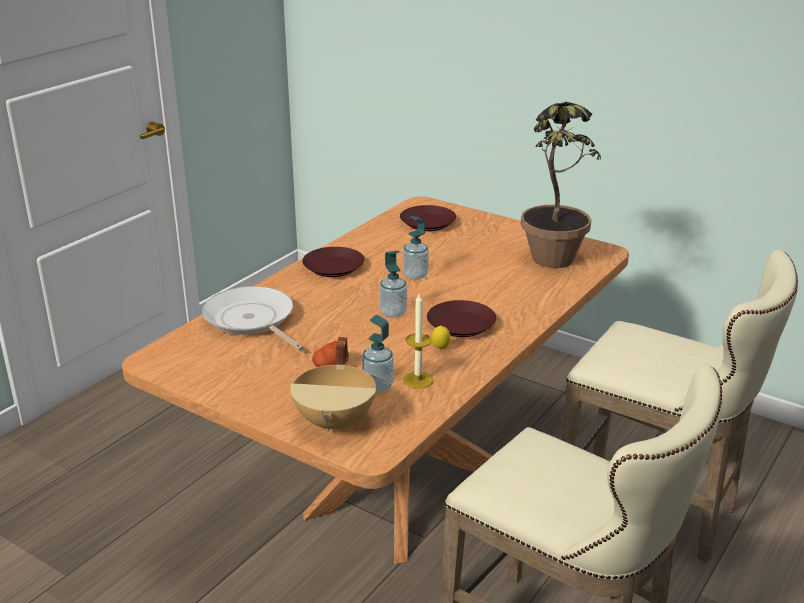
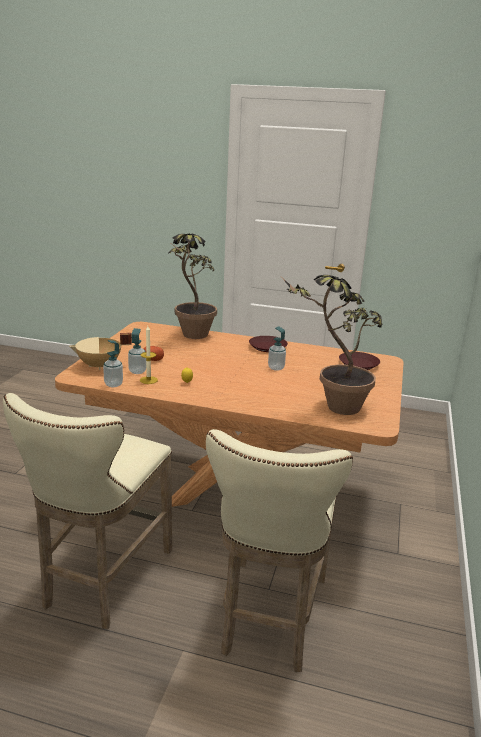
camera: 70 degrees right, 5 degrees down
(251, 320) = (191, 337): frying pan -> potted plant
(393, 313) = (222, 367): soap dispenser -> soap dispenser (113, 384)
(462, 324) = (221, 386): brown plate -> none

